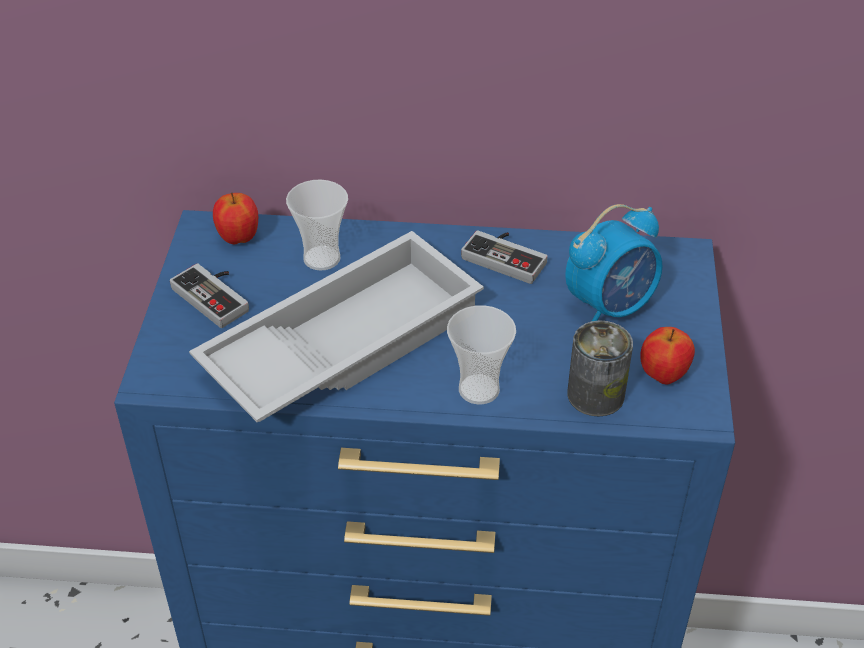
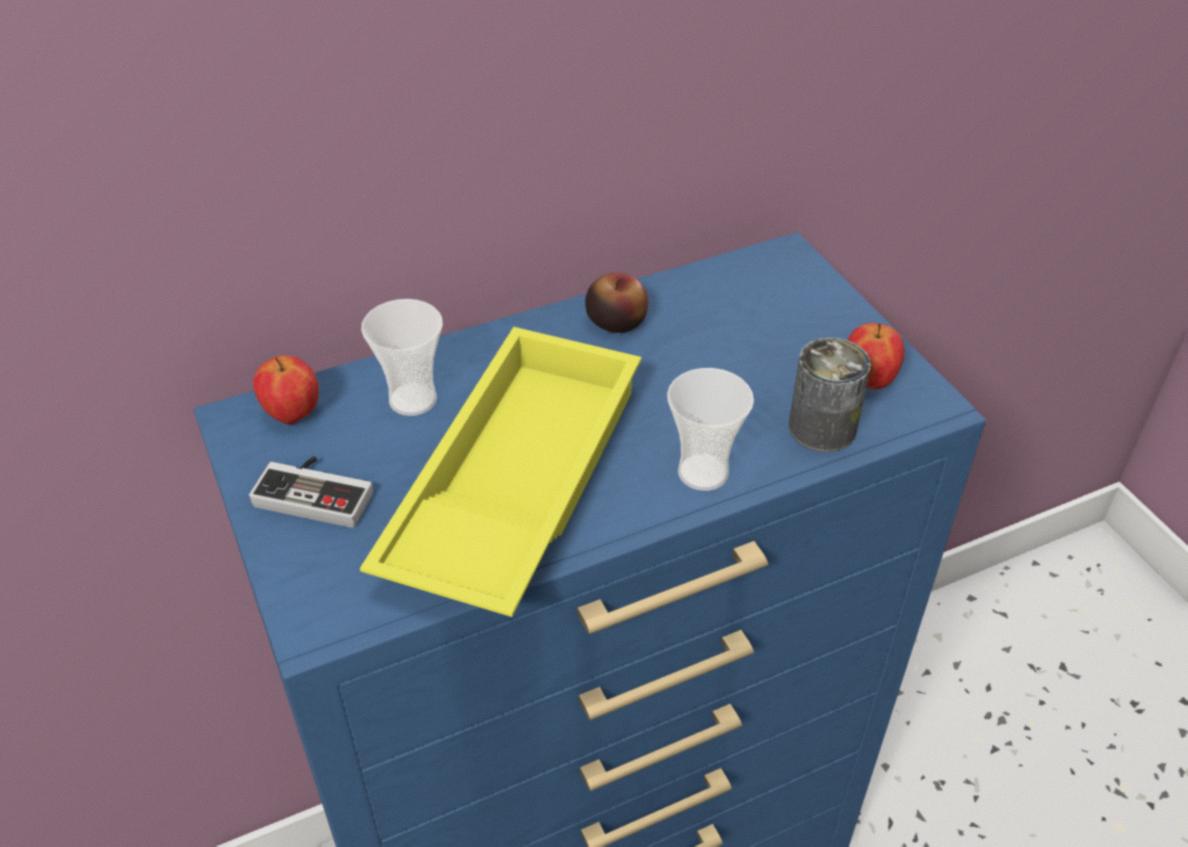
camera: 30 degrees left, 0 degrees up
(342, 341) = (511, 483): white tray -> yellow tray
(507, 256) = (616, 321): game controller -> apple
(610, 306) = (761, 332): alarm clock -> none

